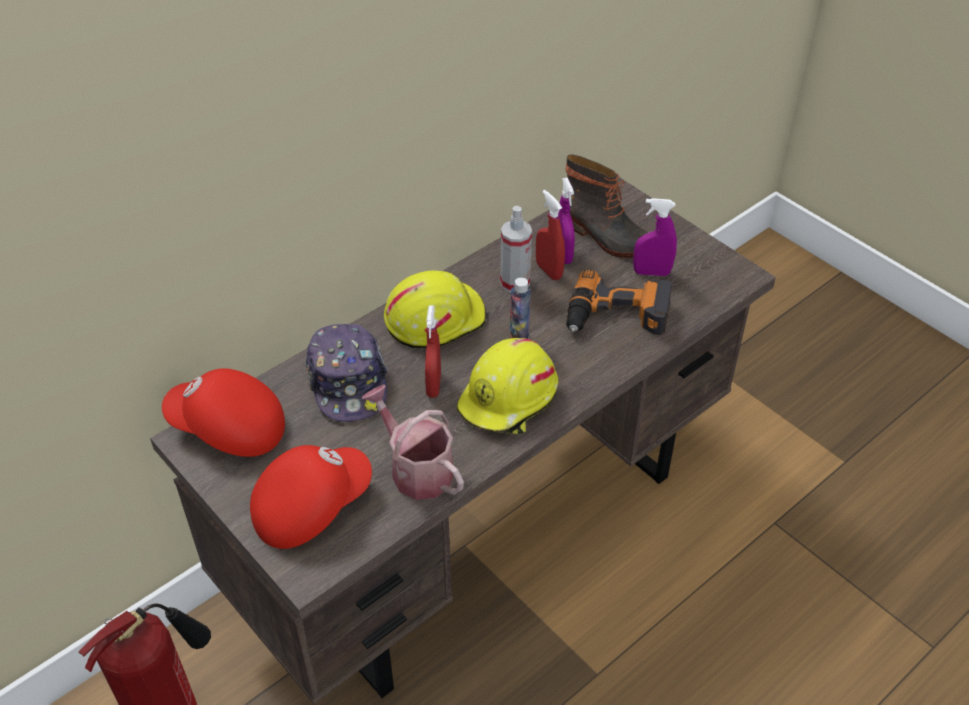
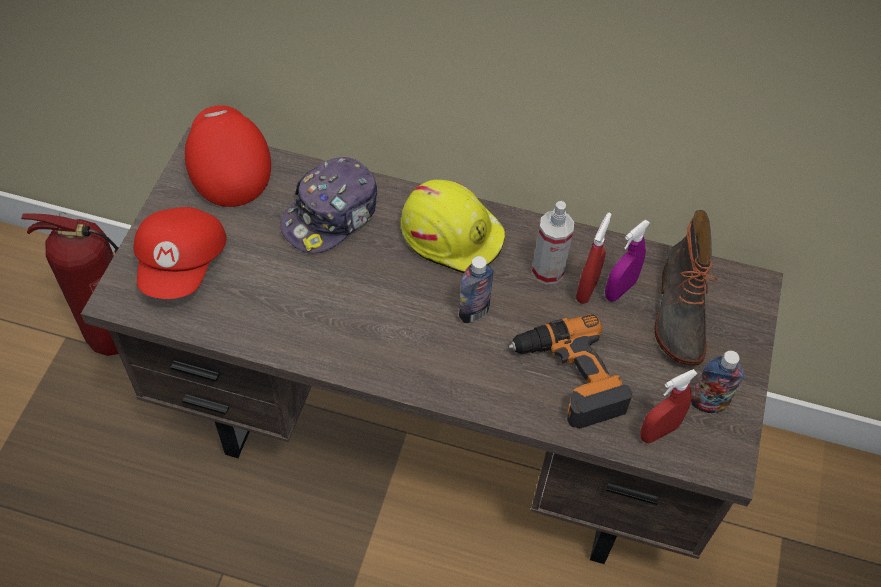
camera: 55 degrees right, 10 degrees up
(310, 506) = (183, 264): red cap -> red cap turned 75 degrees clockwise
(416, 469) = (268, 314): watering can -> none
(433, 385) = (371, 276): red spray bottle -> red spray bottle (658, 432)
(509, 400) = (394, 342): yellow hard hat -> none
(651, 272) = (658, 378): purple spray bottle -> none
(690, 259) = (708, 403): none -> bottle

